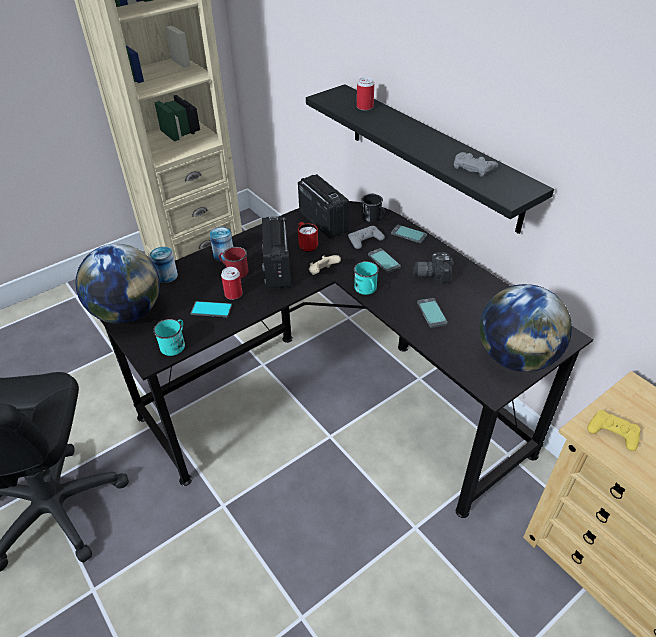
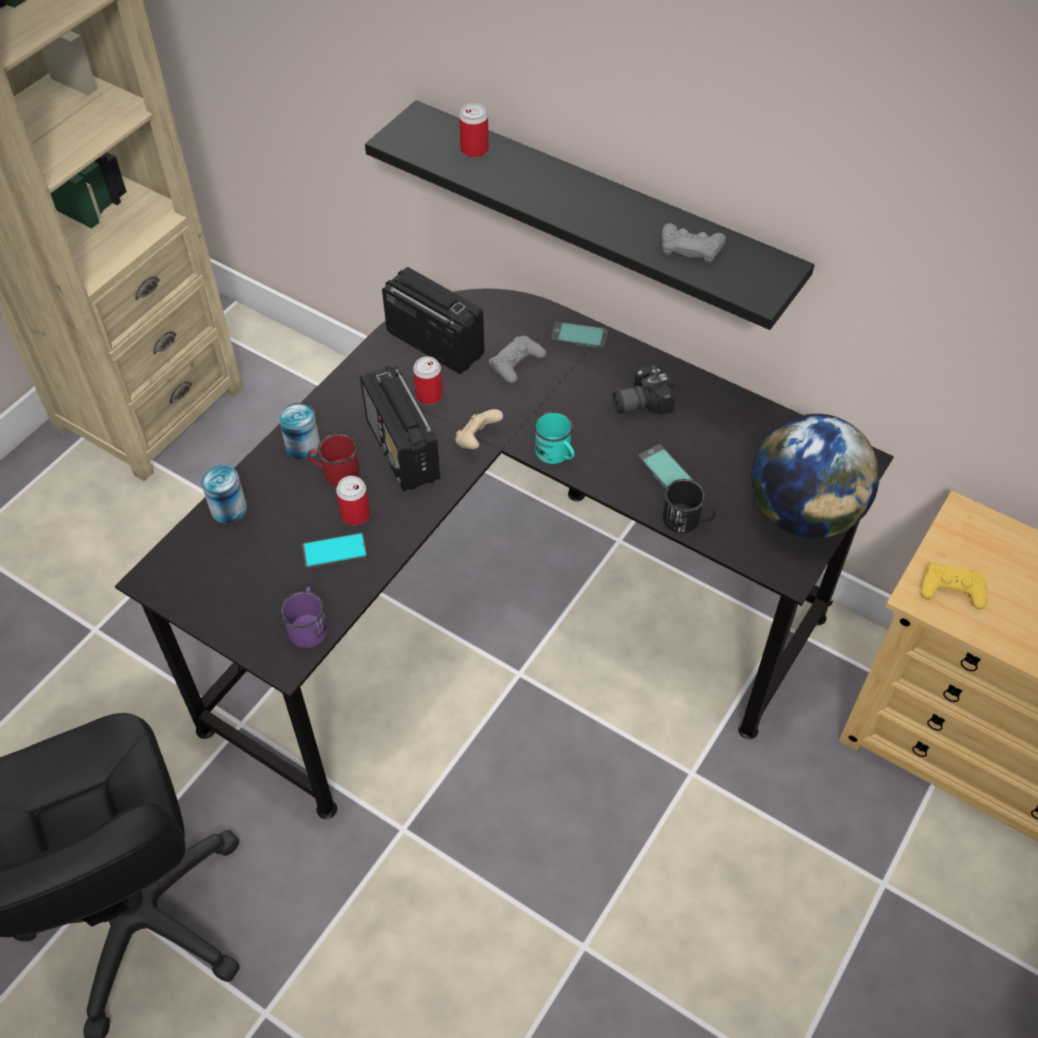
camera: 20 degrees left, 10 degrees up
(128, 312) = (202, 592): globe -> none
(175, 344) = (309, 625): turquoise mug -> purple mug
(307, 245) = (429, 395): red mug -> can
(374, 218) = (513, 317): black mug -> black mug (687, 521)
(383, 261) = (560, 395): phone -> none

